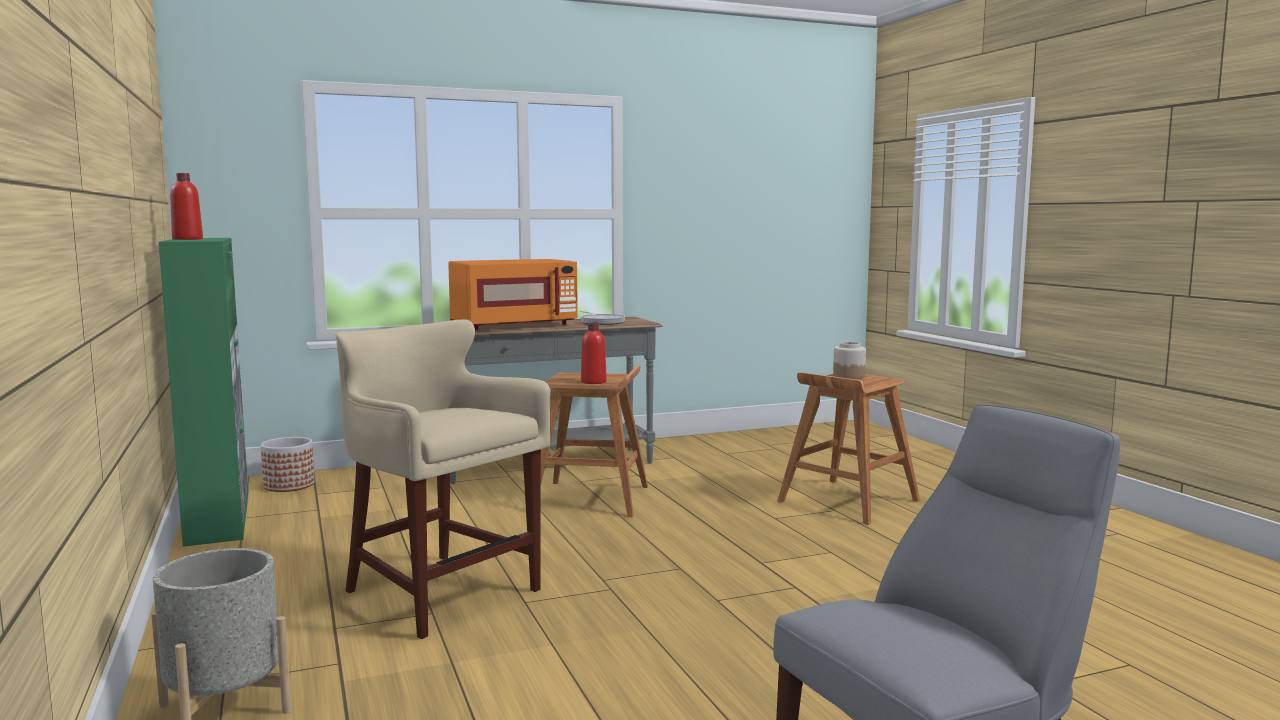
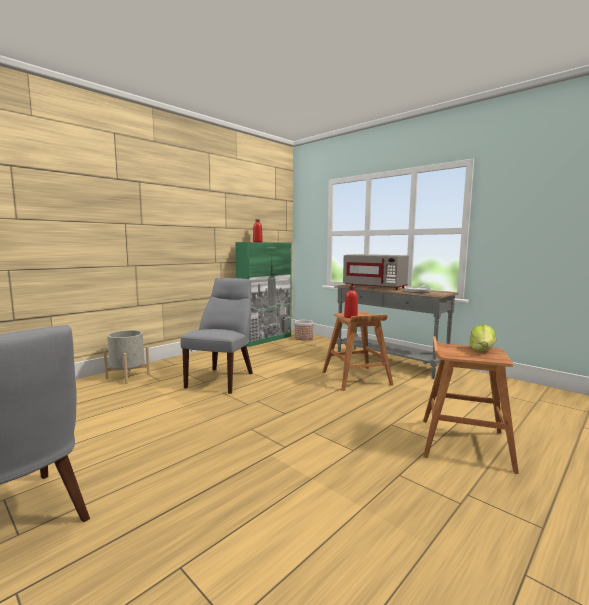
camera: 65 degrees right, 0 degrees up
(440, 593) = (222, 379): beige stool -> grey chair
(514, 325) = (375, 287): orange microwave -> grey microwave
(848, 376) = (482, 350): jar -> lettuce

